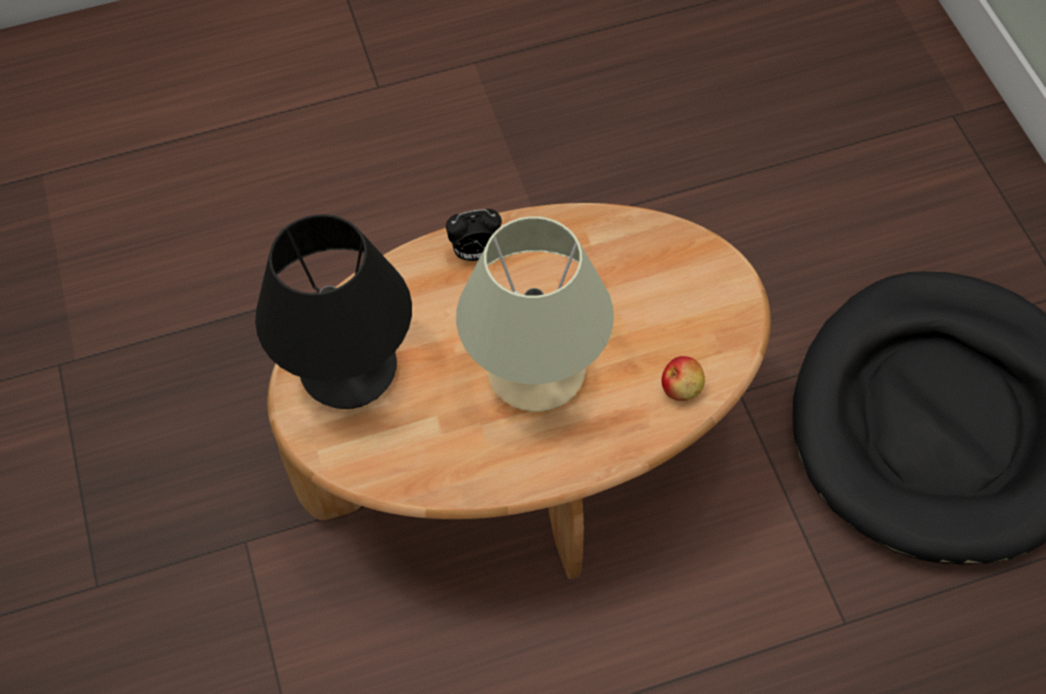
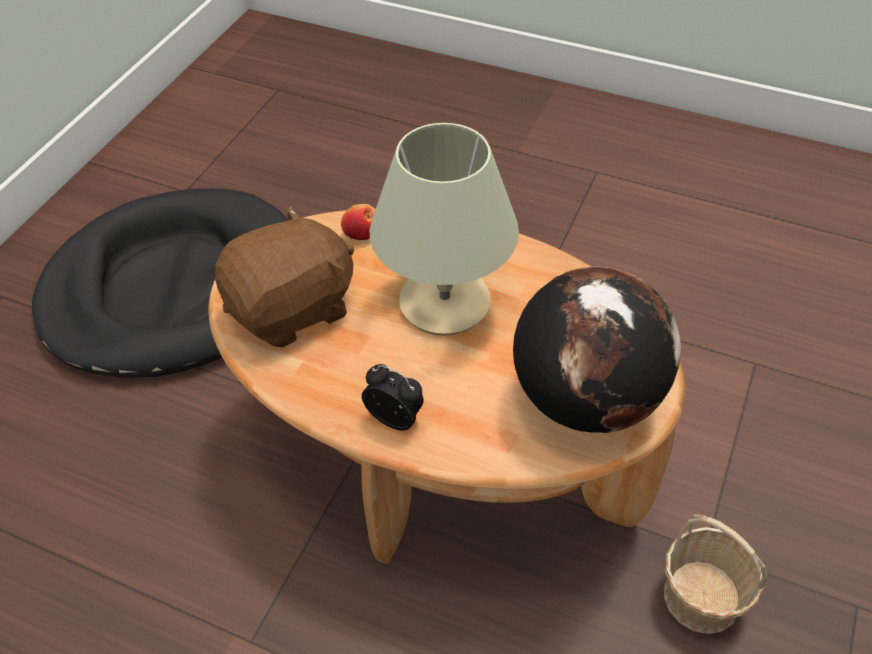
camera: 140 degrees left, 10 degrees down
(227, 498) = (701, 598): none -> basket
(349, 369) = (585, 398): black table lamp -> globe
(649, 276) = (293, 309): none -> brown plush toy

